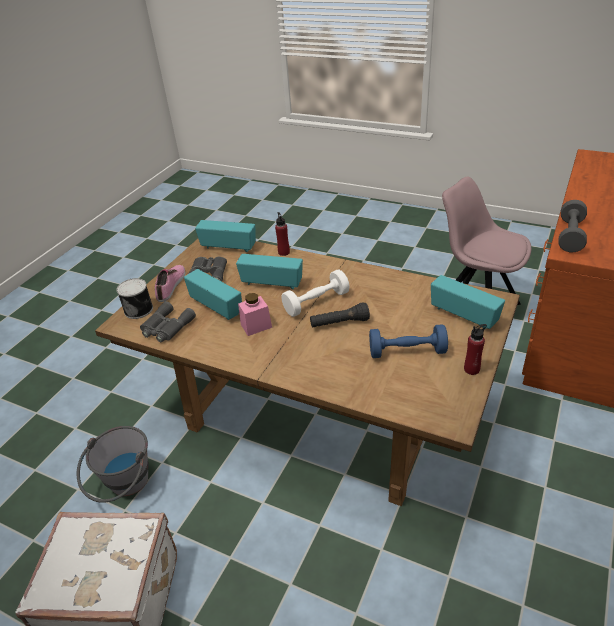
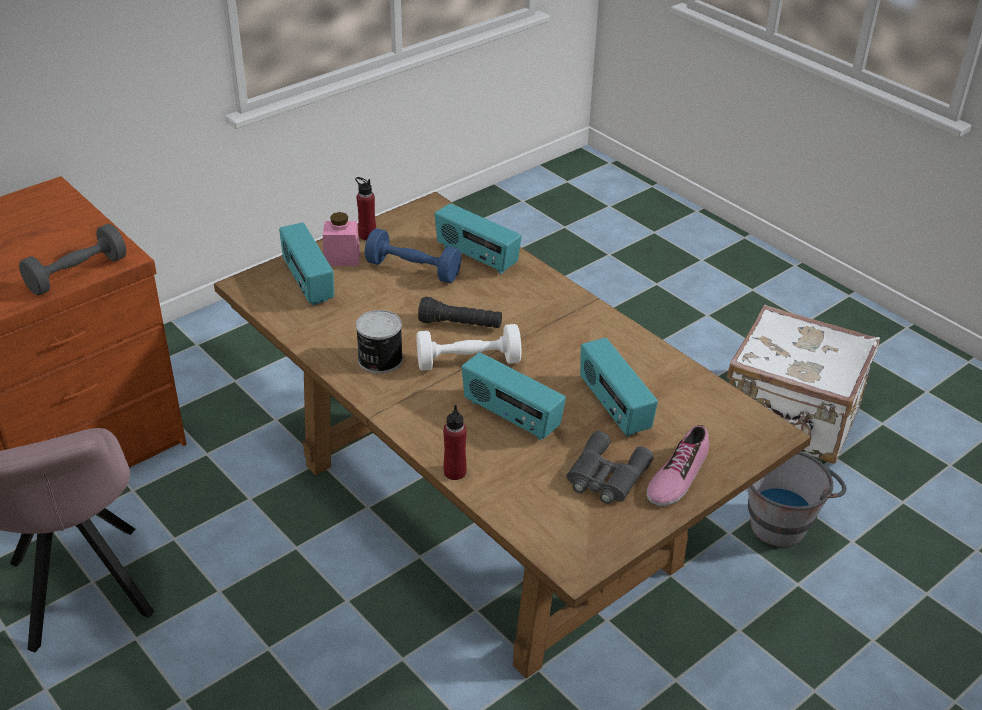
camera: 160 degrees left, 0 degrees up
(139, 309) = (738, 448): can -> can (379, 359)
(166, 327) = (698, 401): grey binoculars -> none
(229, 247) = (545, 527): radio -> radio (476, 257)
(256, 326) = (569, 359): pink jar -> pink jar (342, 258)

